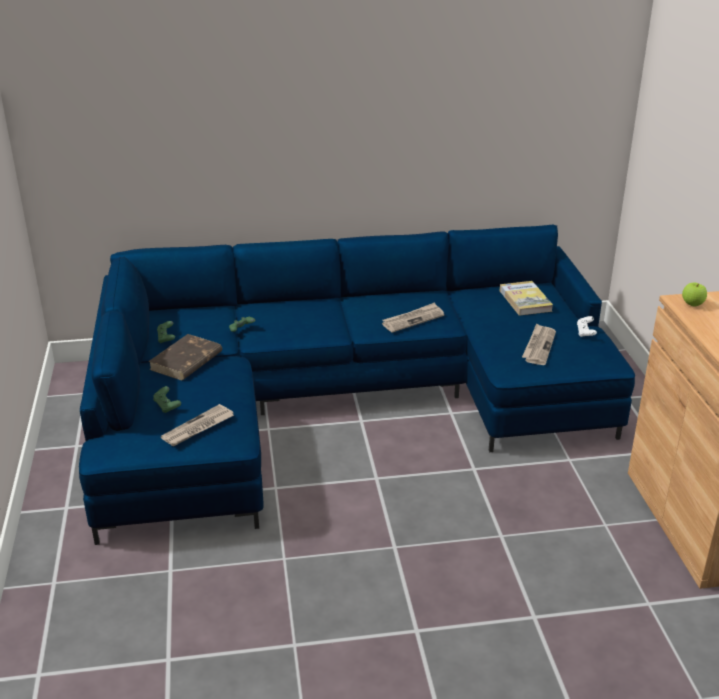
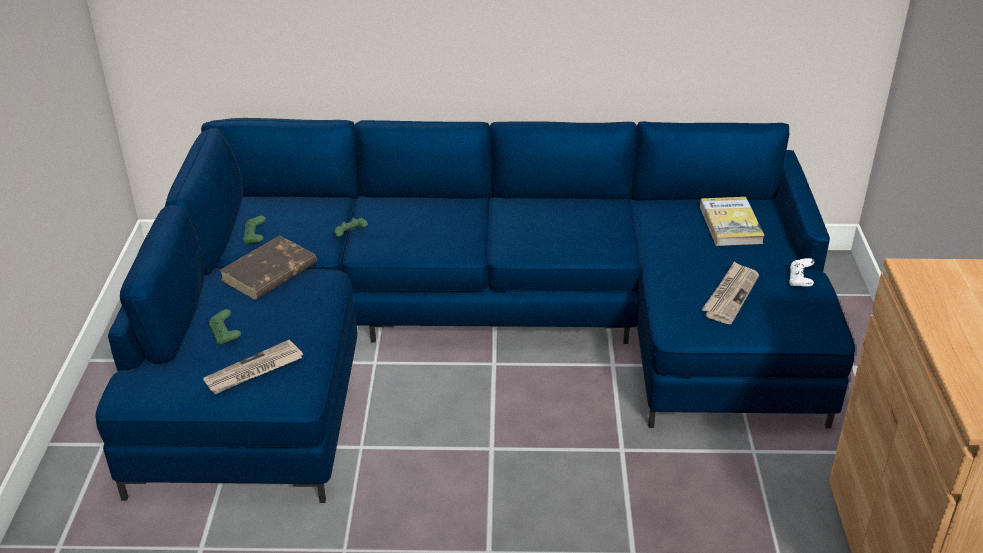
camera: 10 degrees right, 5 degrees up
(413, 319) = (573, 239): newspaper -> none
(692, 304) = (928, 277): apple -> none

